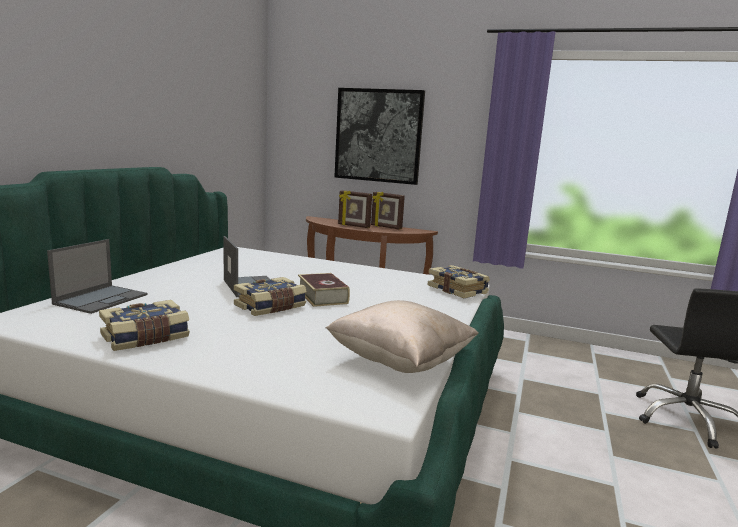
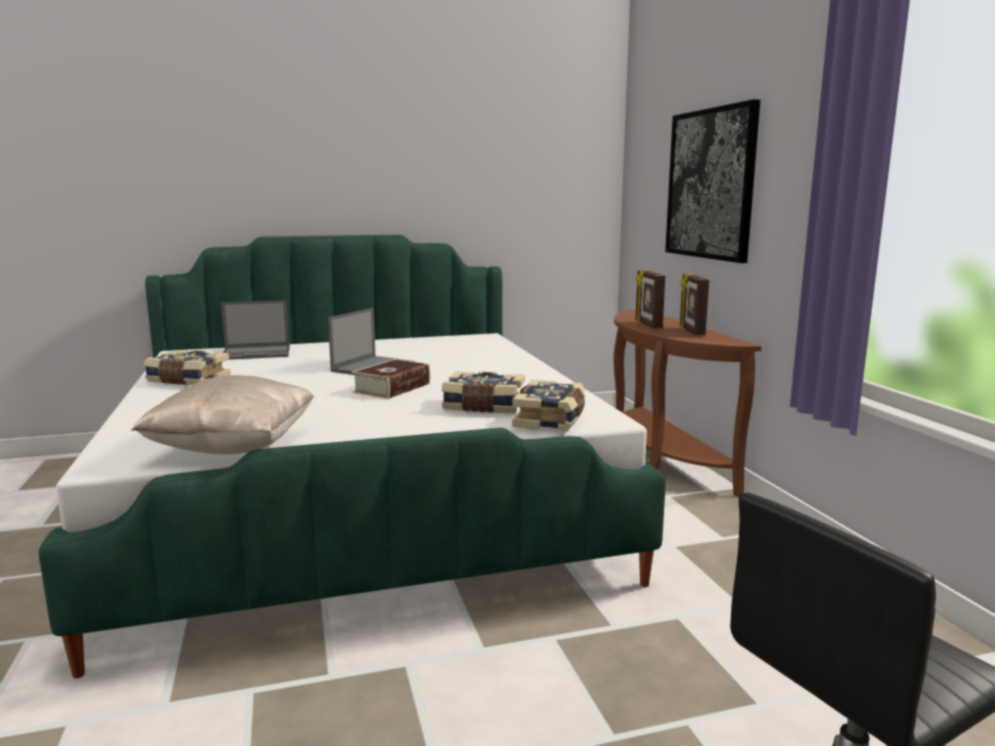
camera: 55 degrees right, 0 degrees up
(271, 307) = (323, 384): book -> book (483, 407)

